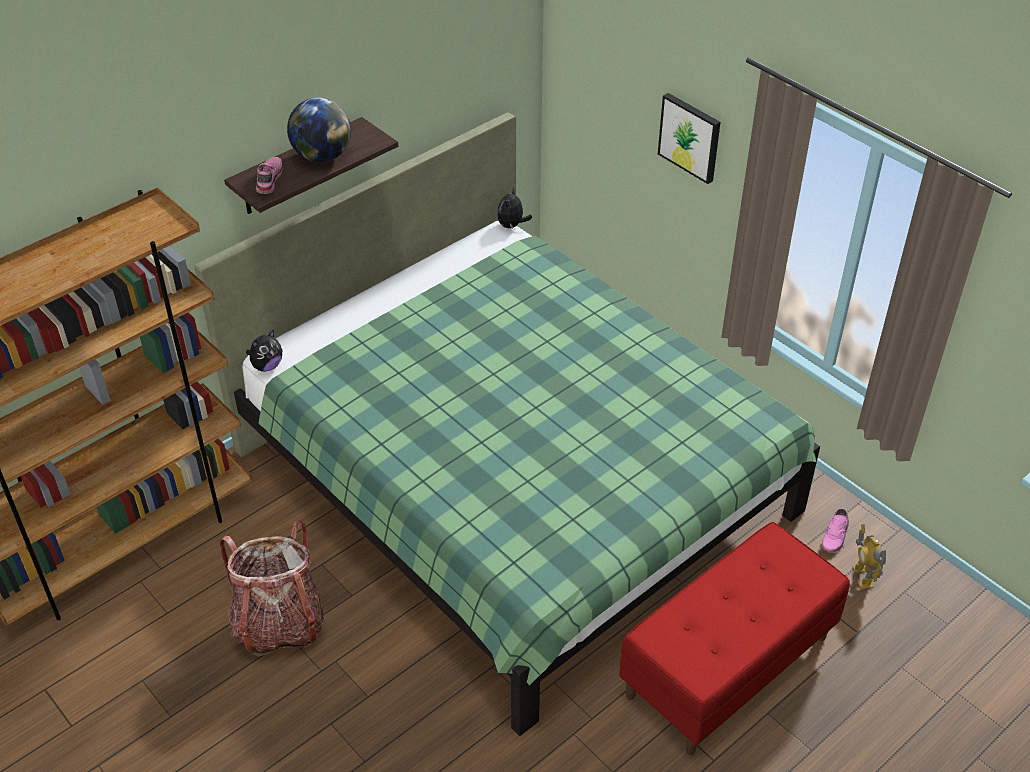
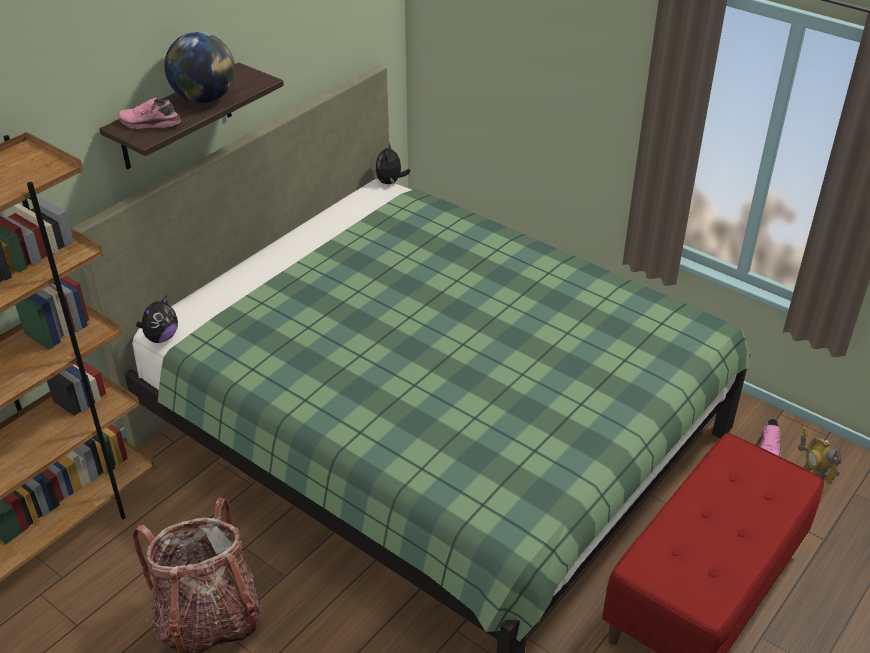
camera: 10 degrees left, 5 degrees down
(268, 180) = (149, 124): pink shoe -> pink shoe turned 75 degrees counterclockwise
(690, 137) = (577, 58): picture -> none

